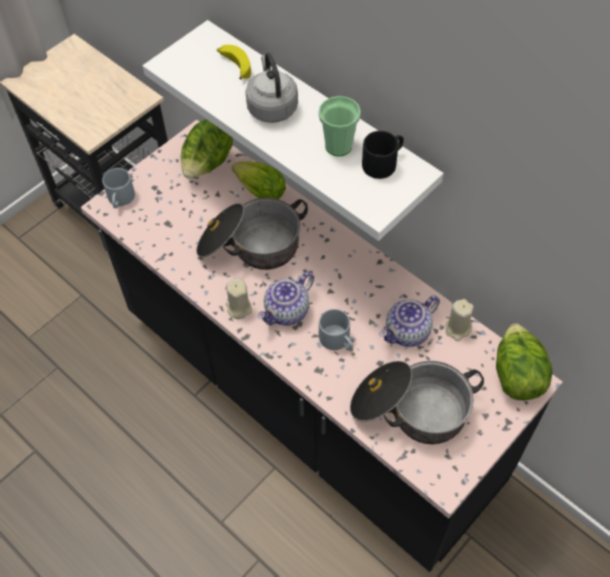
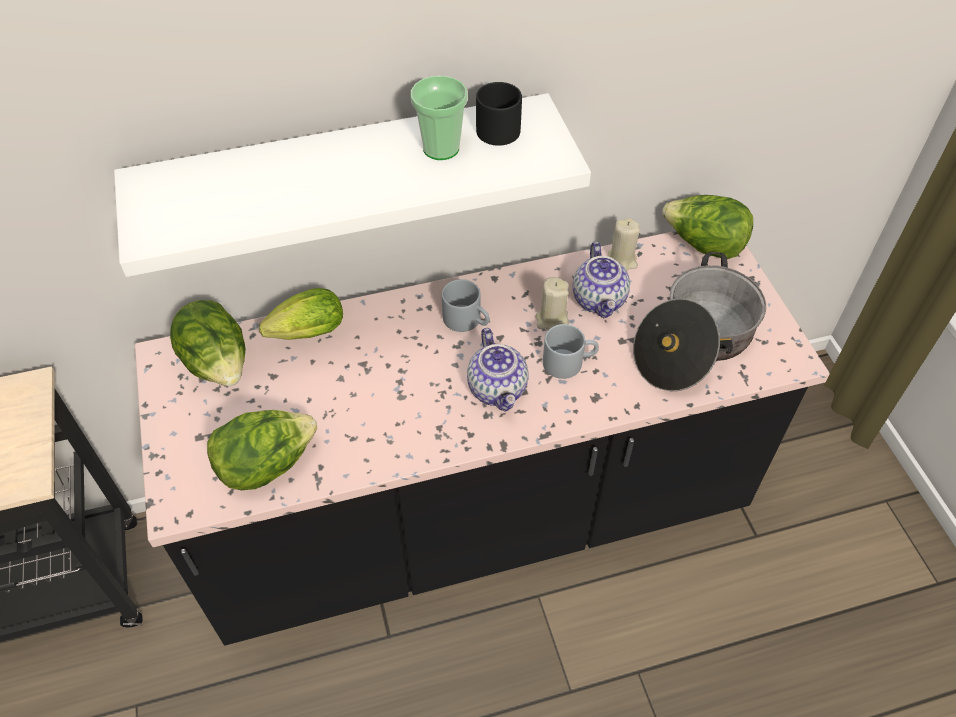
camera: 60 degrees left, 5 degrees down
(121, 199) = (182, 484): grey mug -> grey mug (467, 320)
(156, 228) = (266, 465): none -> lettuce
(234, 66) = (223, 178): banana -> none
(238, 308) = (457, 433): beige candle -> beige candle (552, 320)
(251, 245) = (378, 379): cooking pot -> none
(271, 107) = (326, 174): grey kettle -> none

